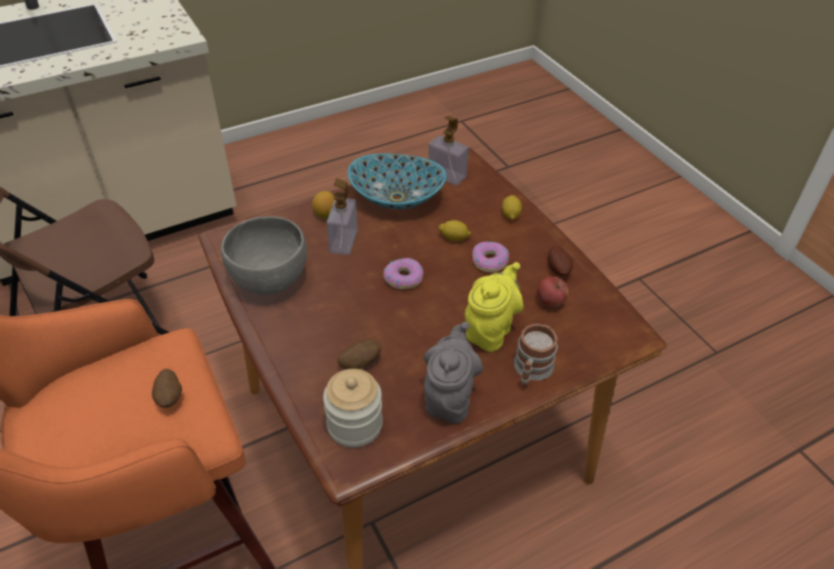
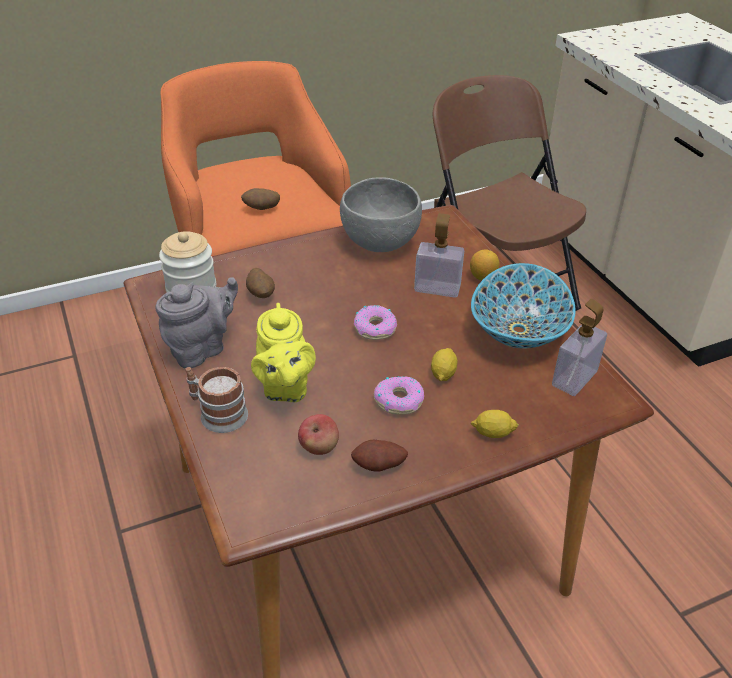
camera: 95 degrees right, 5 degrees down
(449, 397) = (202, 349): grey teapot -> grey teapot turned 60 degrees counterclockwise
(490, 329) = (284, 388): yellow teapot -> yellow teapot turned 45 degrees clockwise

